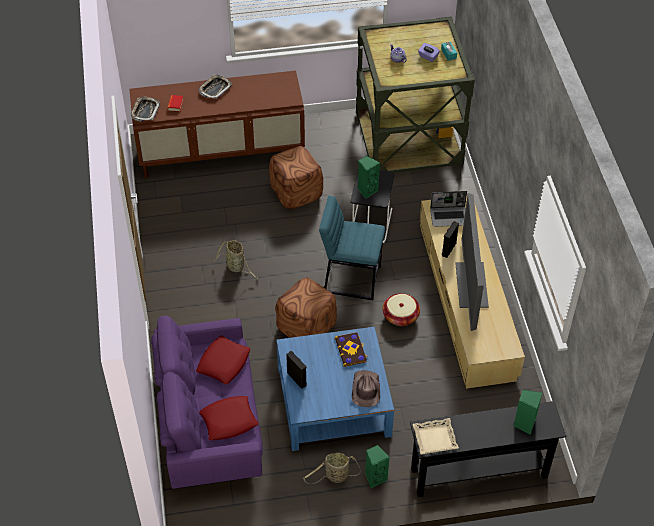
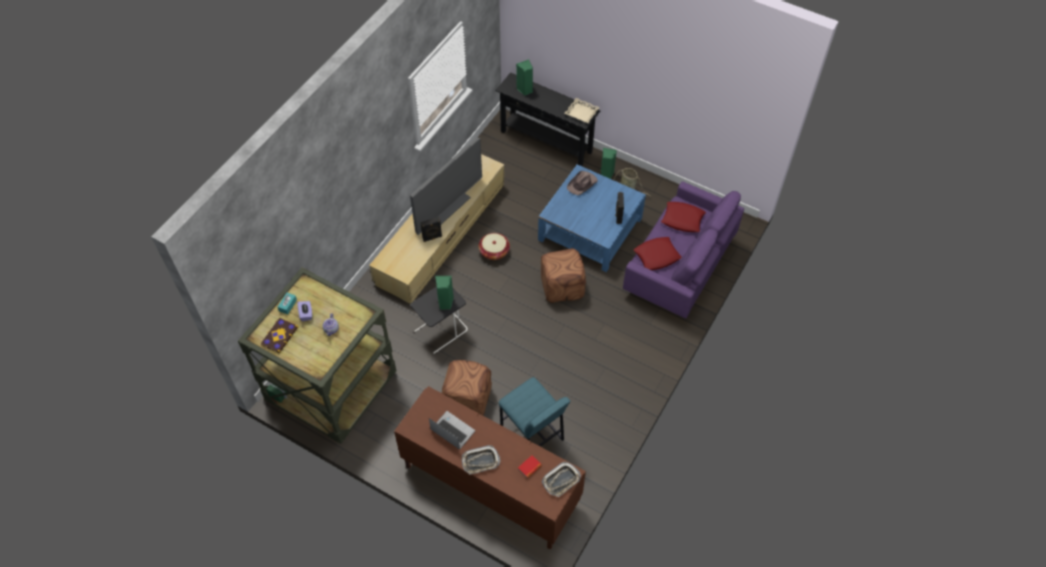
camera: 140 degrees left, 5 degrees up
(236, 267) = (570, 364): basket -> none
(350, 278) = (499, 299): blue stool -> blue stool (533, 436)
(351, 350) = (568, 211): book -> book (279, 336)
(449, 217) = (404, 259): laptop -> laptop (452, 431)

